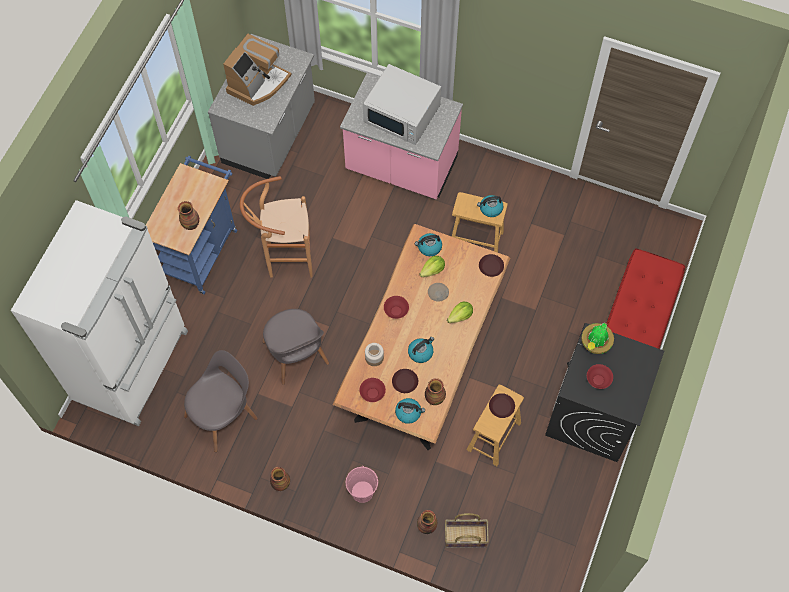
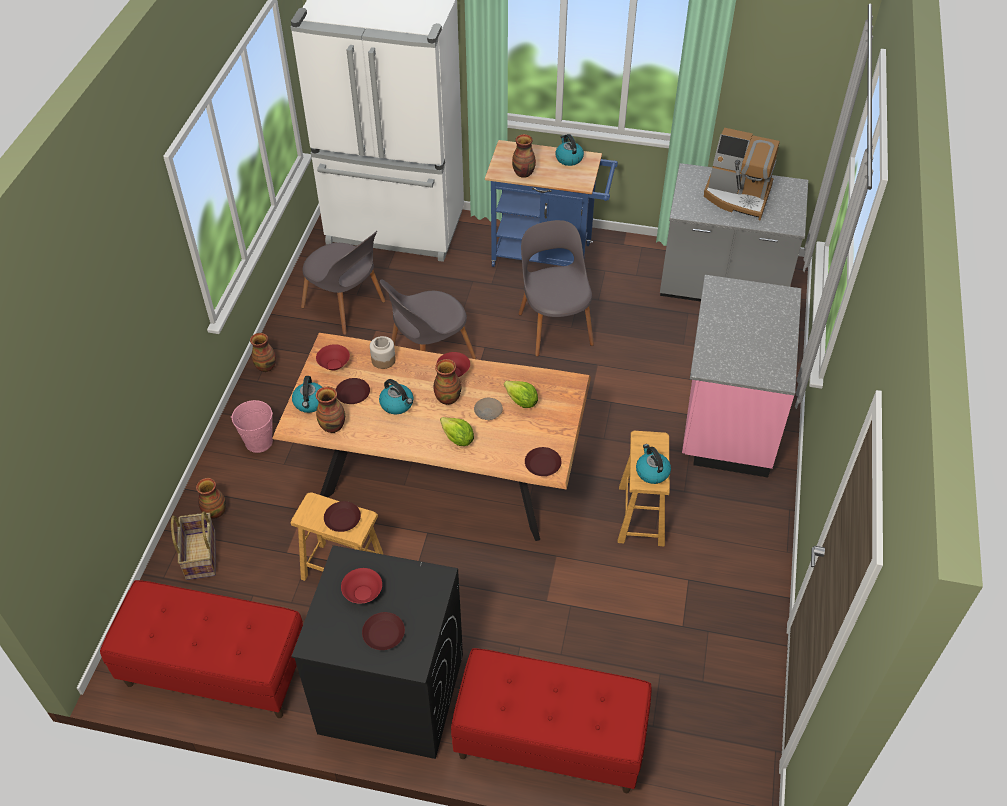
camera: 80 degrees right, 15 degrees down
(284, 259) = (555, 326): brown stool -> grey chair
(402, 114) = (748, 331): white microwave -> none
(420, 318) = (447, 398): none -> vase
(429, 247) = (556, 394): kettle -> kettle (568, 158)
(563, 526) = (215, 670): none -> red bench
(595, 345) = (421, 583): potted plant -> none
(628, 370) = (384, 633): none -> brown plate

